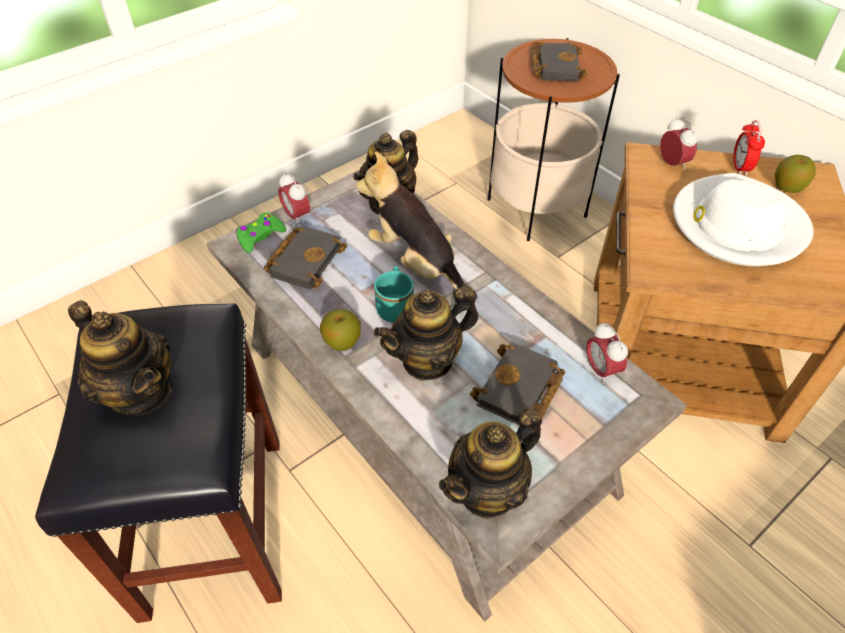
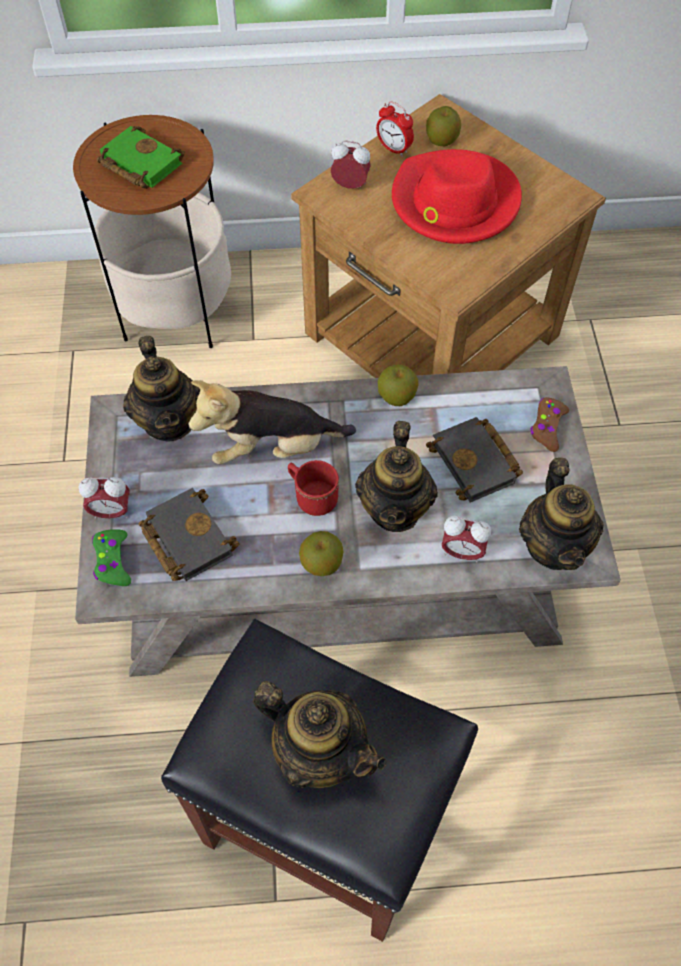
camera: 55 degrees left, 10 degrees up
(140, 392) = (319, 750): teapot -> teapot turned 45 degrees clockwise
(395, 306) = (312, 496): turquoise mug -> red mug
(530, 307) = (396, 397): none -> apple
(554, 66) = (138, 163): black book -> green book
(601, 370) = (497, 395): alarm clock -> alarm clock (462, 552)
(606, 423) = (547, 427): none -> brown game controller
(736, 225) = (454, 202): white hat -> red hat

